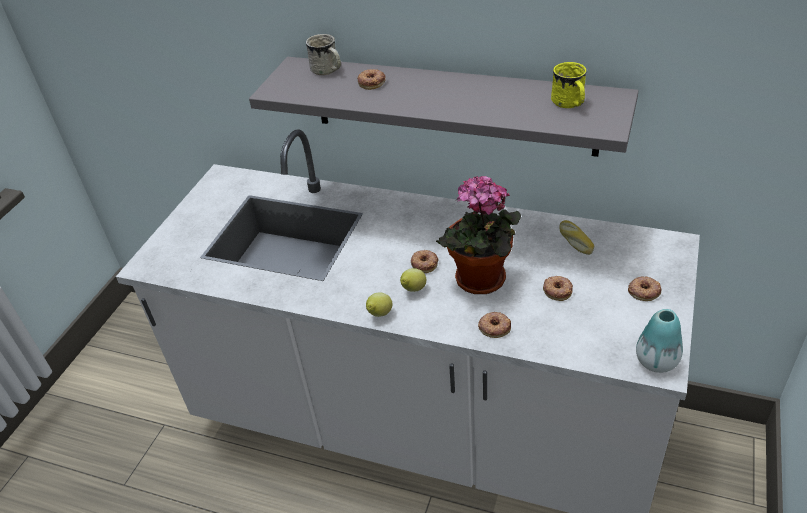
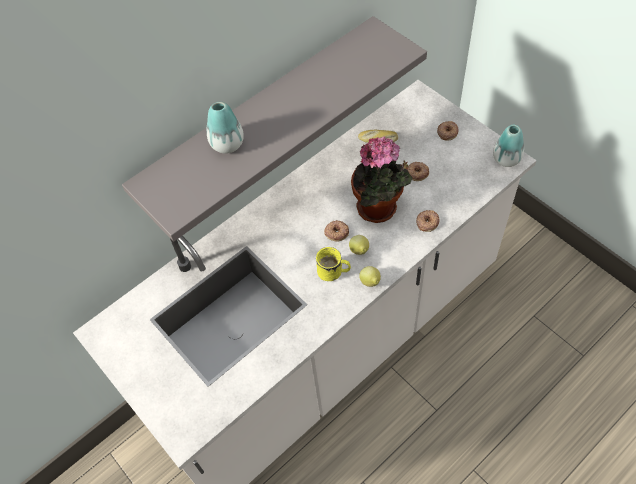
camera: 60 degrees left, 15 degrees up
(327, 71) = (180, 165): white mug -> none
(372, 82) = (227, 144): donut -> vase
(569, 104) = (362, 54): yellow mug -> yellow mug (334, 272)

